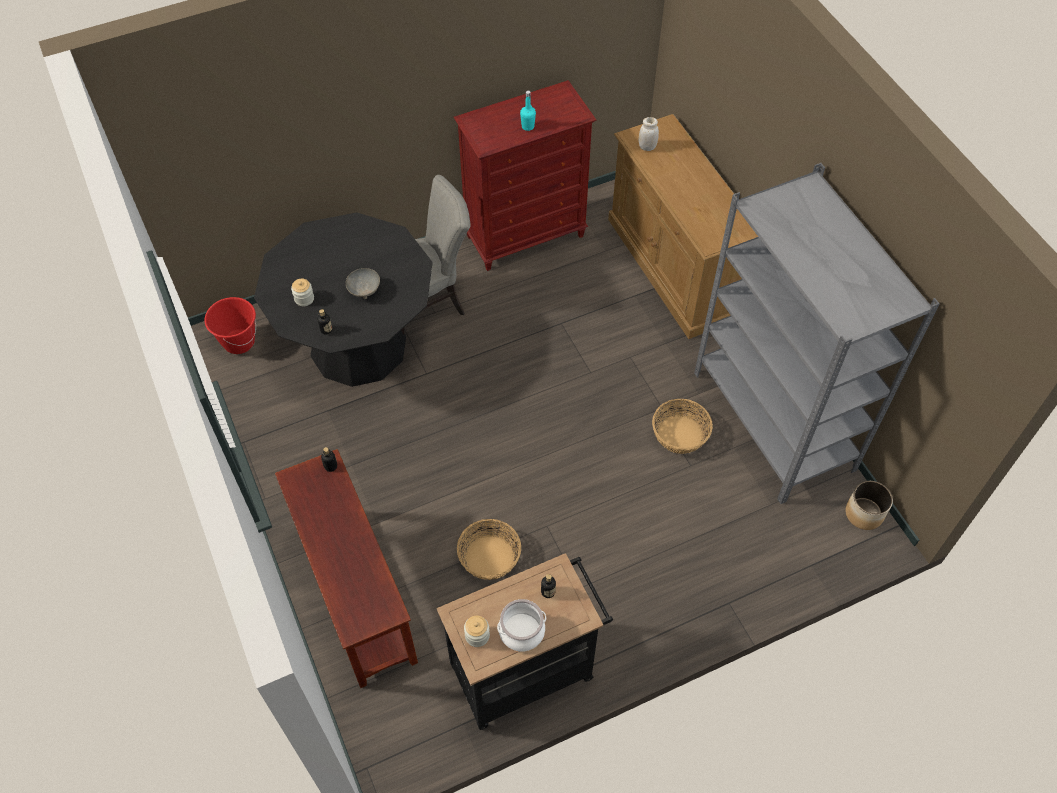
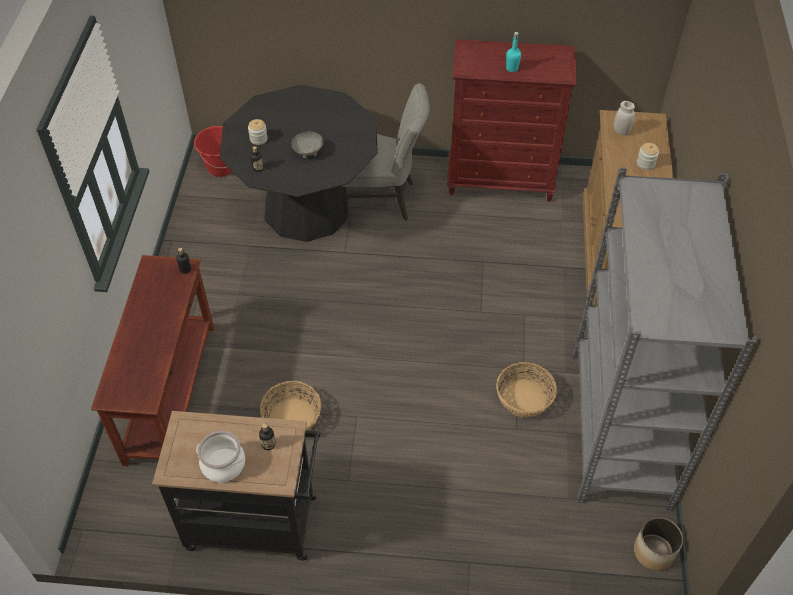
camera: 30 degrees right, 5 degrees down
(477, 636) = (186, 449): jar -> jar (645, 163)

